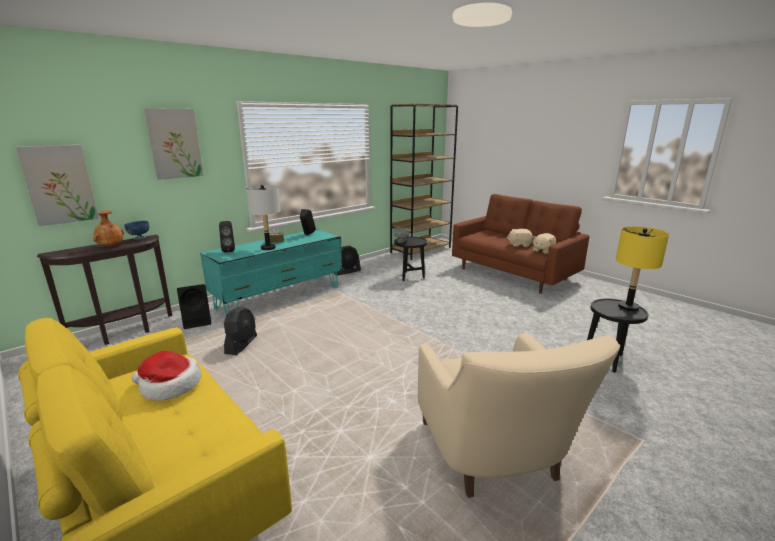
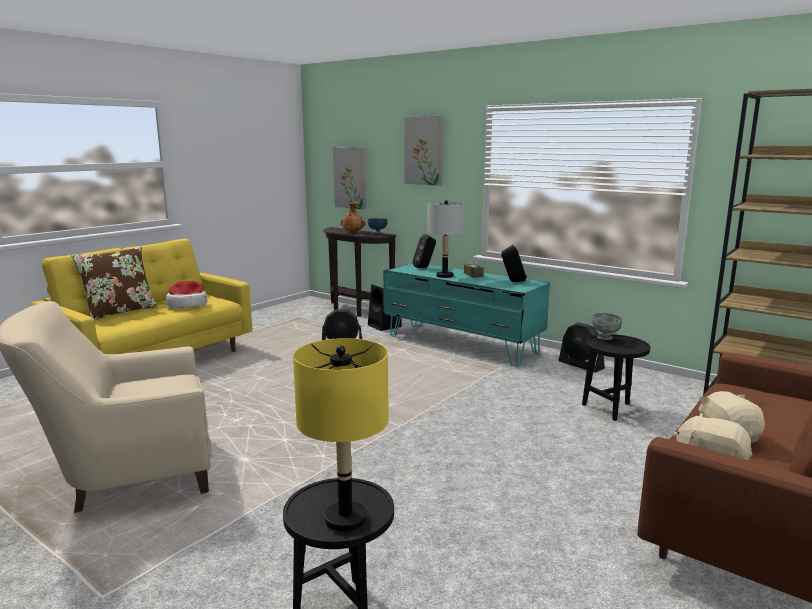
camera: 80 degrees right, 5 degrees down
(144, 450) = (120, 312): none -> brown pillow

